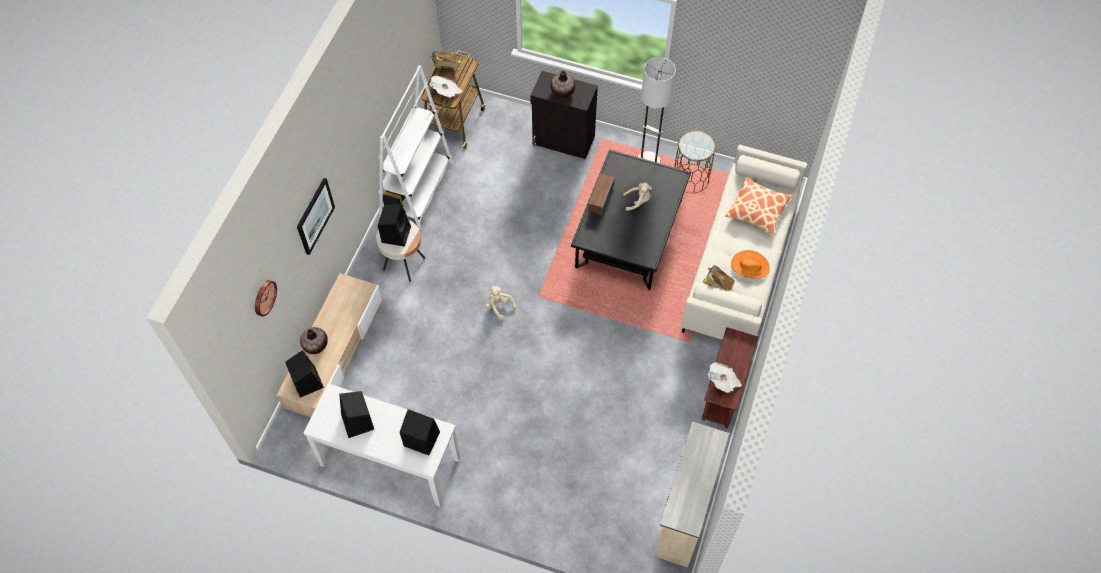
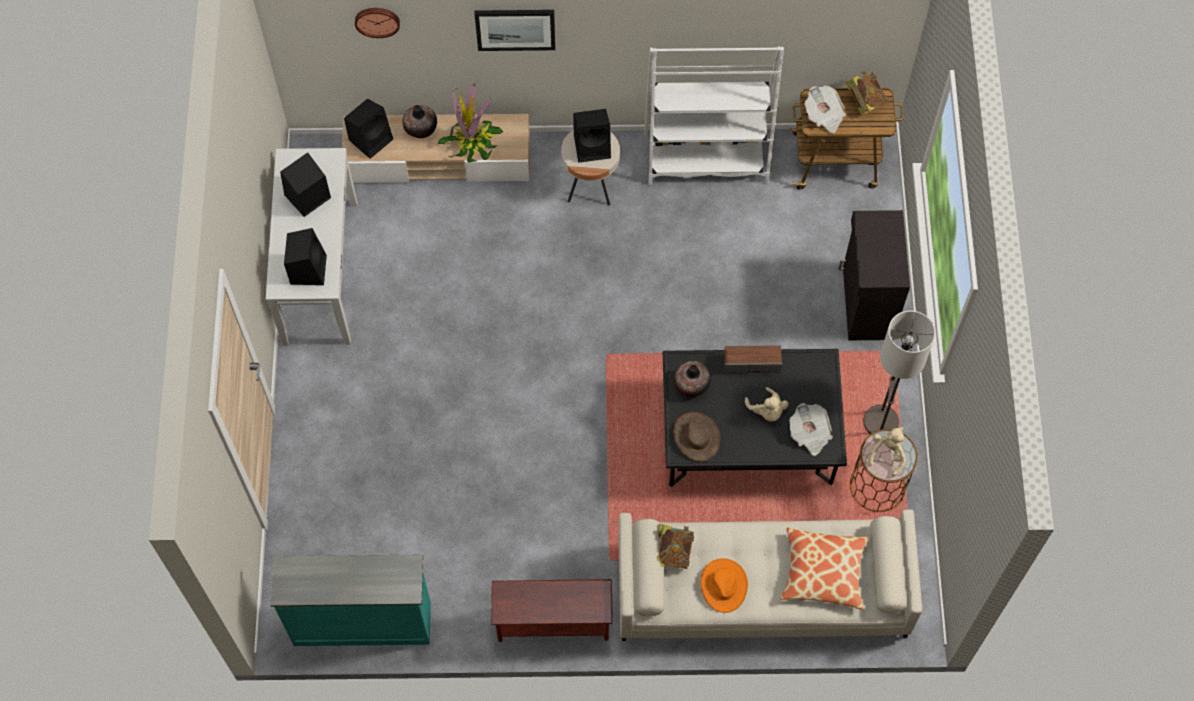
camera: 70 degrees right, 5 degrees up
(344, 315) = (472, 142): none -> potted plant
(499, 306) = (572, 314): beige plush toy -> beige plush toy (887, 454)
(562, 91) = (877, 247): vase -> vase (691, 385)
(641, 246) = (696, 437): none -> brown hat
(683, 514) = (361, 622): beige dresser -> turquoise dresser
(723, 382) = (526, 597): newspaper -> newspaper (809, 434)

